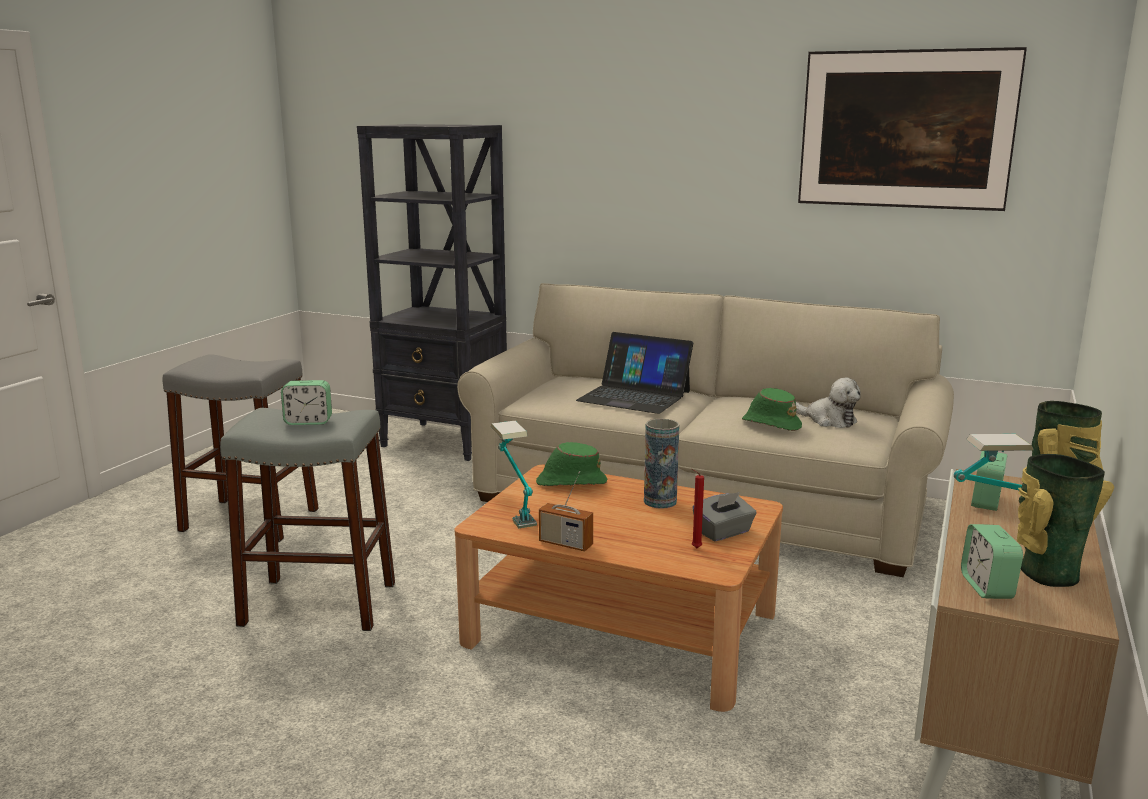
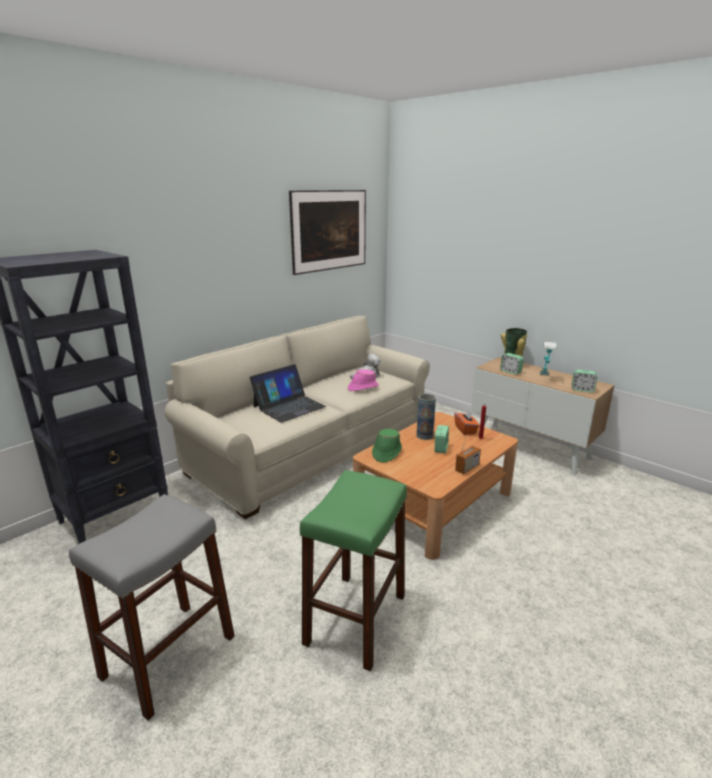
camera: 70 degrees left, 5 degrees up
(308, 422) = (359, 497): alarm clock -> alarm clock (441, 448)
(319, 604) = (356, 618): grey stool -> green stool
(514, 511) = (419, 475): table lamp -> none
(723, 532) = (465, 430): grey tissue box -> orange tissue box
(771, 424) = (362, 387): green hat -> pink hat
(1045, 572) = (570, 380): vase -> none

